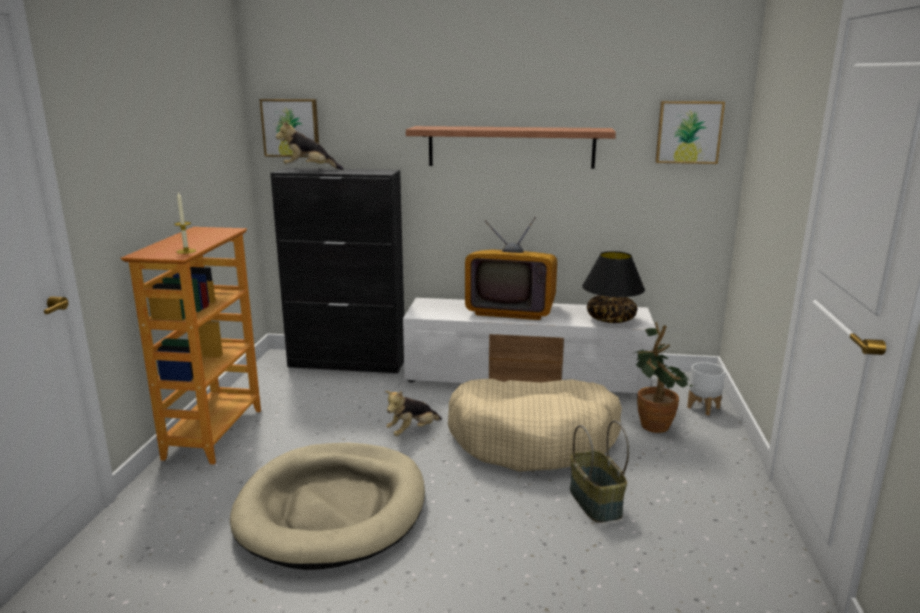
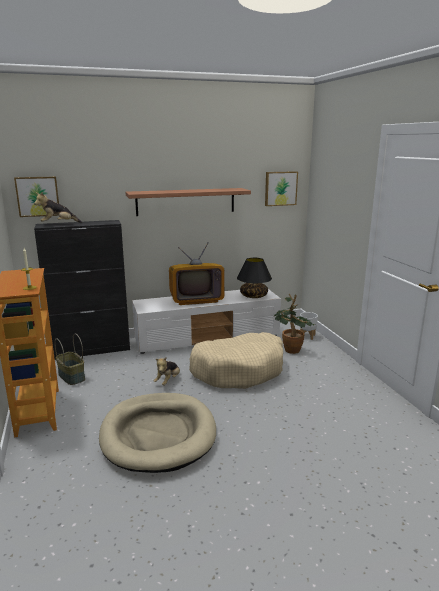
camera: 25 degrees left, 0 degrees up
(594, 502) = (292, 394): basket -> basket (71, 377)

